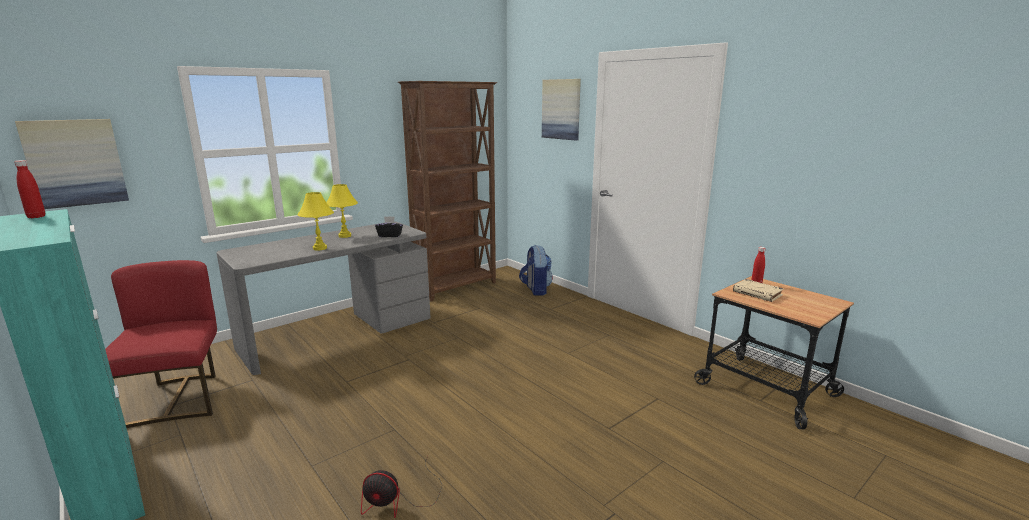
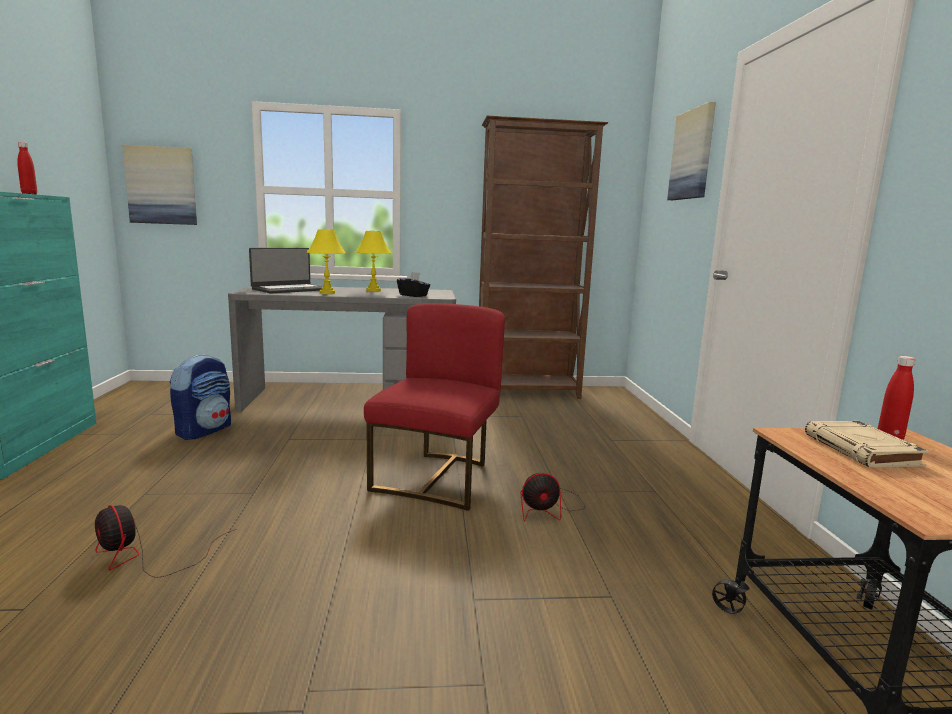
camera: 35 degrees right, 5 degrees down
(177, 399) = (162, 411): red chair -> red chair (437, 478)
(274, 250) = (290, 289): none -> laptop
(536, 290) = (622, 417): backpack -> backpack (204, 430)
(576, 365) = (548, 508): none -> fan

